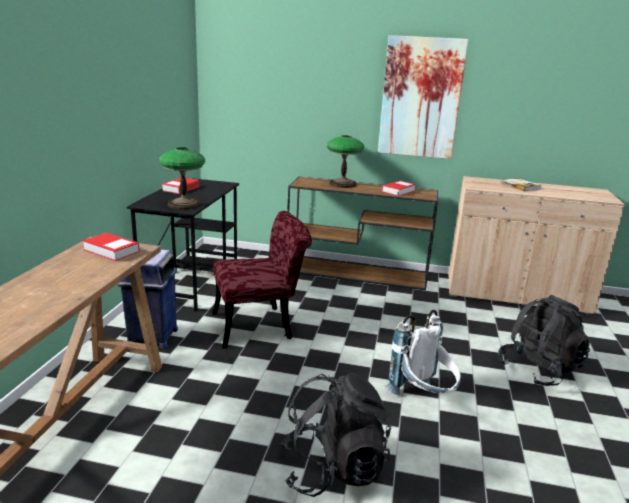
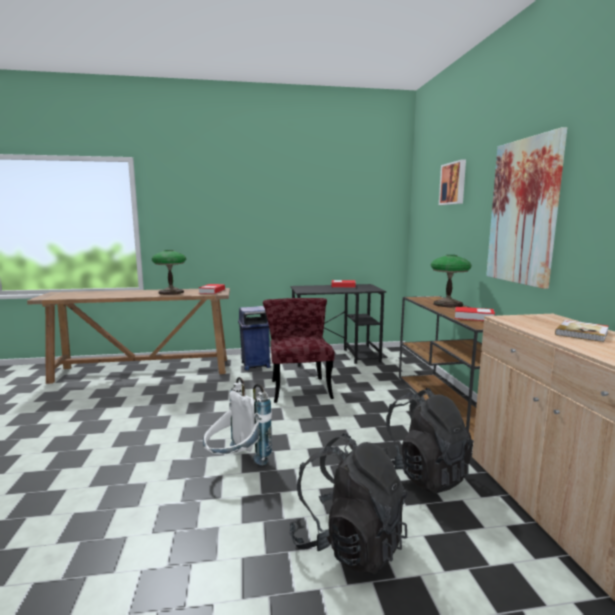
camera: 70 degrees right, 10 degrees down
(184, 204) = (310, 290): table lamp -> table lamp (171, 292)
(261, 325) = (299, 386): red chair -> red chair turned 150 degrees counterclockwise
(306, 57) = (453, 183): none -> picture
(333, 469) = (135, 439): black backpack -> black backpack (423, 474)

